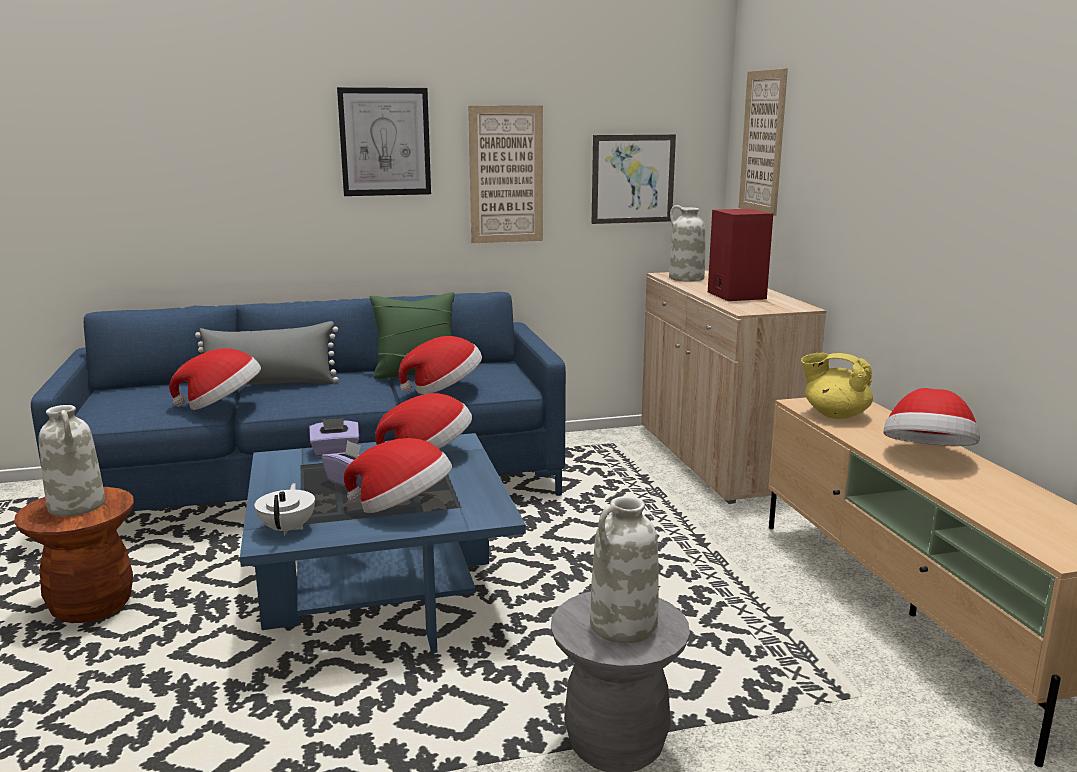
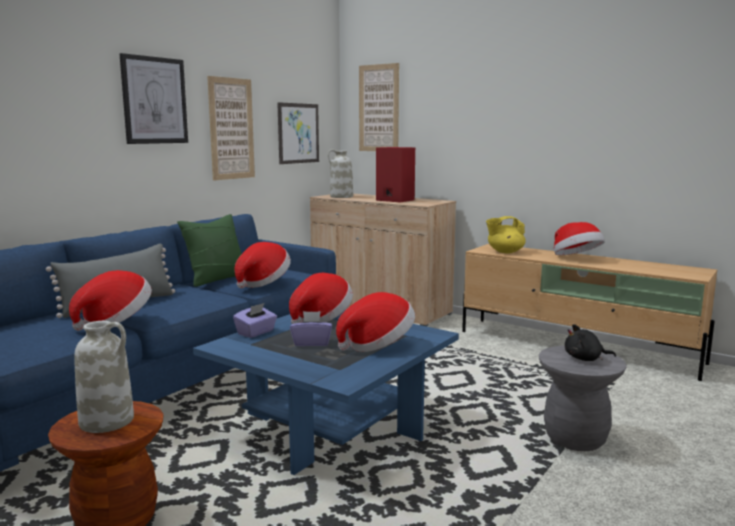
camera: 40 degrees left, 5 degrees down
(288, 528) = (338, 374): white teapot -> none
(623, 626) = (585, 359): white vase -> black plush toy

